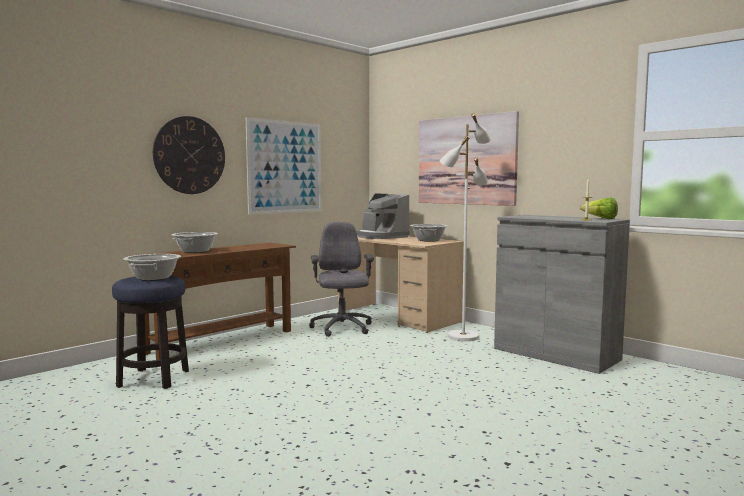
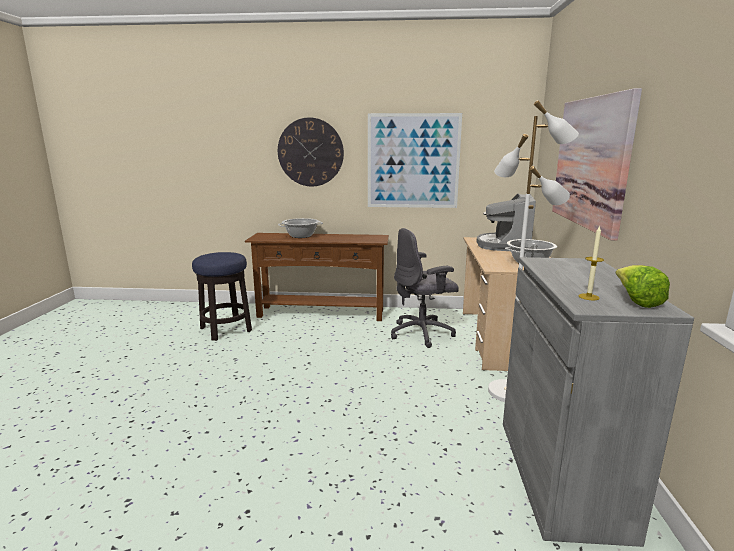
camera: 50 degrees right, 10 degrees up
(153, 278) = (220, 256): cooking pot -> none
(342, 328) = (422, 333): grey office chair -> grey office chair turned 150 degrees counterclockwise

